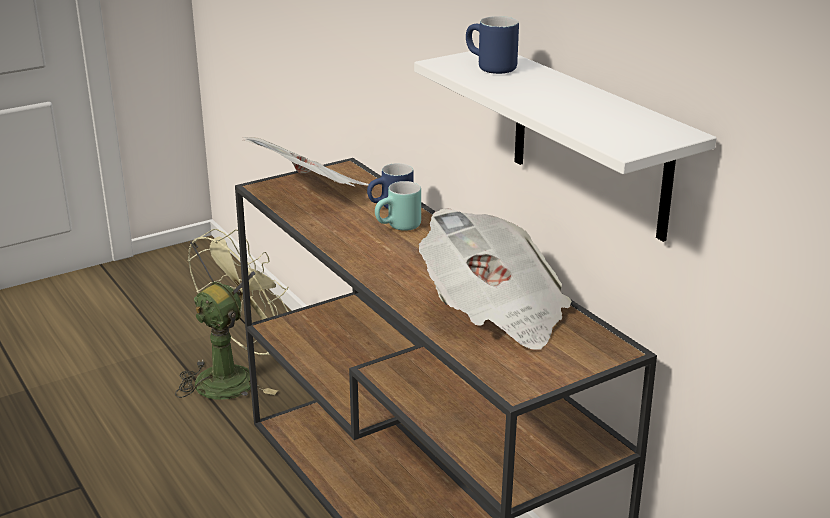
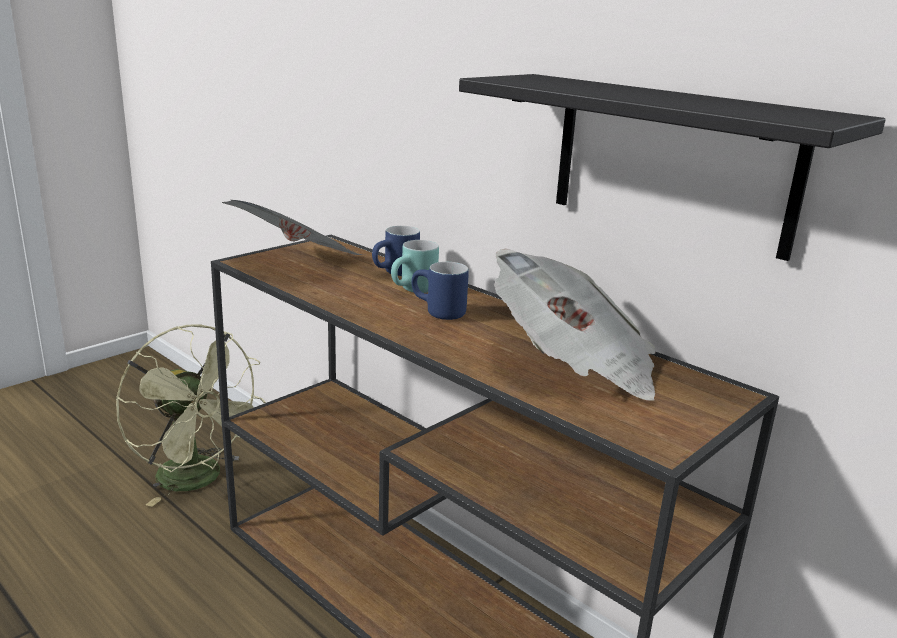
camera: 15 degrees left, 5 degrees down
(235, 376) = (199, 480): green fan -> green fan turned 105 degrees clockwise
(488, 68) = (550, 82): blue mug -> blue mug (437, 313)
(590, 143) = (672, 162): white shelf -> black shelf

